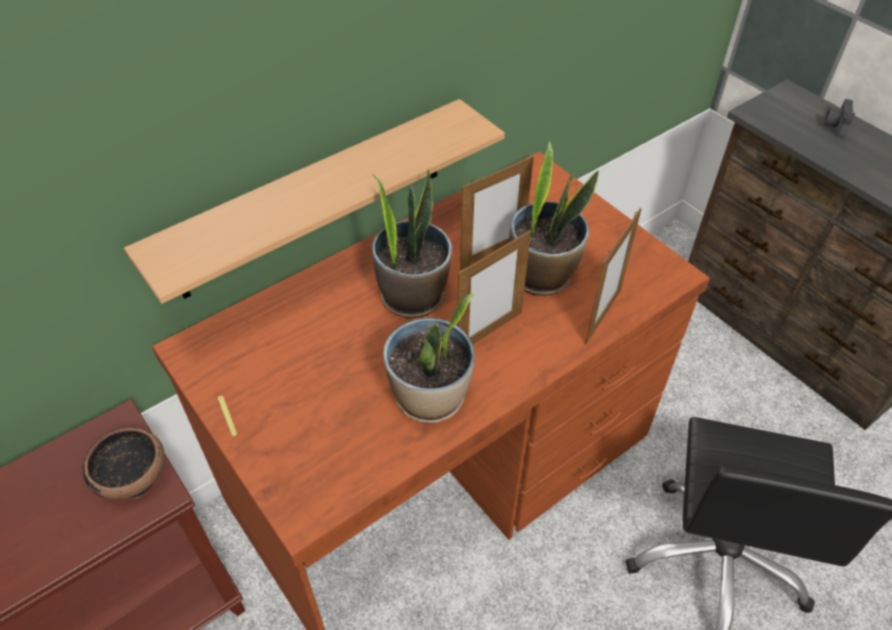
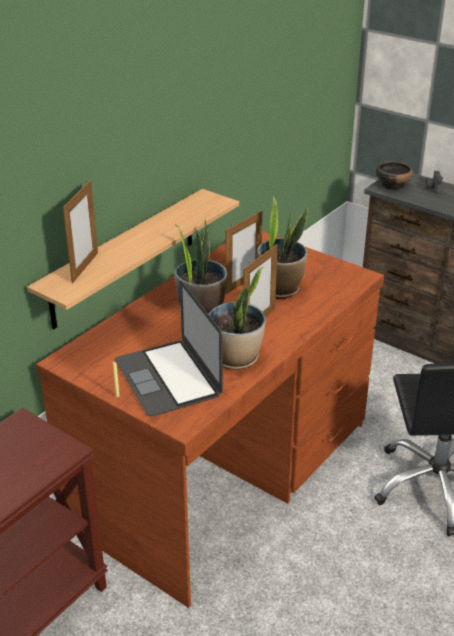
camera: 15 degrees left, 15 degrees down
(133, 477) = (46, 445): bowl -> bowl (392, 185)
(318, 414) = (168, 377): none -> laptop
(603, 316) = (326, 302): picture frame -> picture frame (85, 267)

